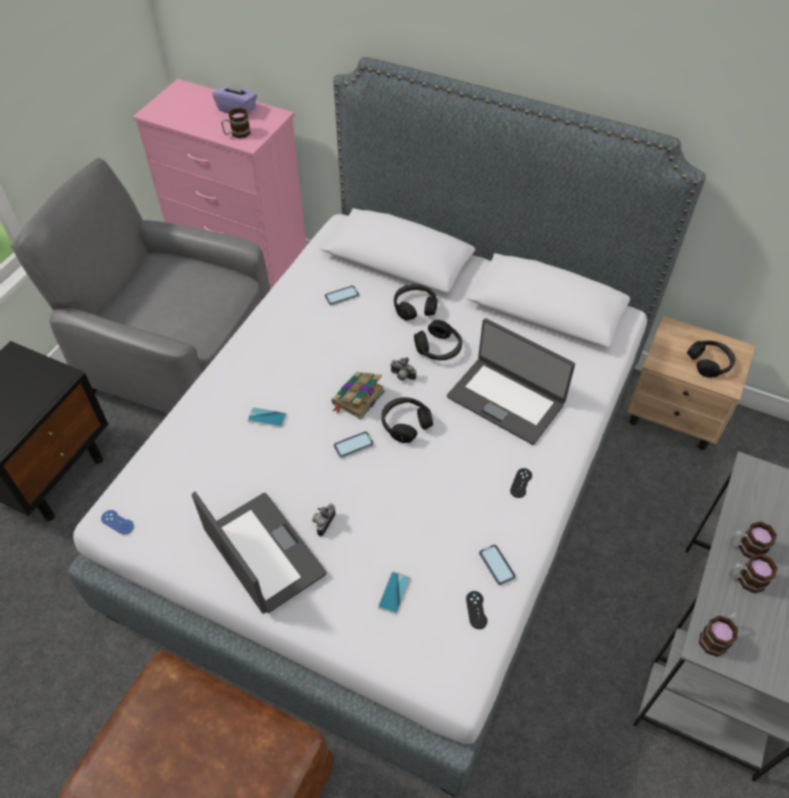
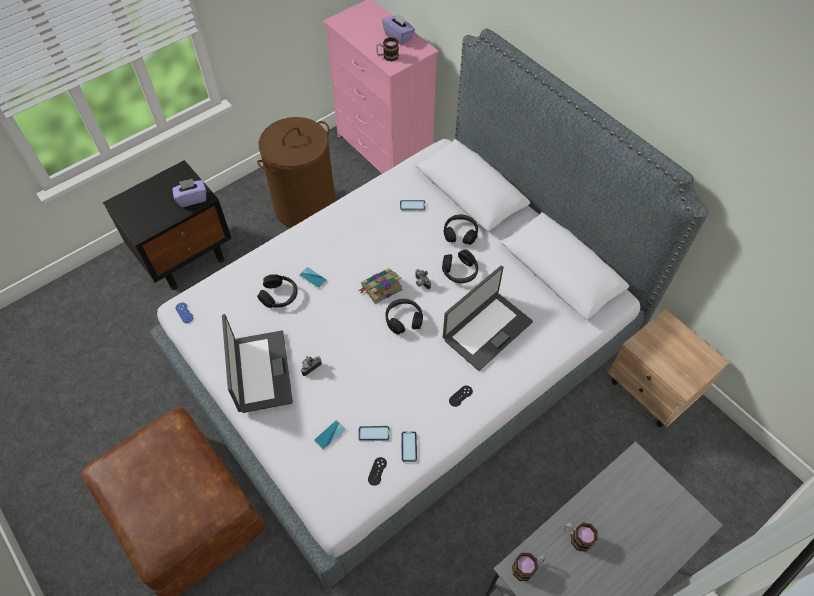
camera: 25 degrees right, 5 degrees up
(47, 383) = (192, 199): none -> purple tissue box
(178, 359) = (305, 206): grey armchair -> brown laundry basket
(353, 445) = (359, 321): phone -> phone (374, 434)
(506, 400) = (486, 330): laptop -> laptop turned 105 degrees counterclockwise
(709, 363) = (680, 362): black headphones -> black headphones (279, 295)
(745, 547) = (592, 514): mug -> none

